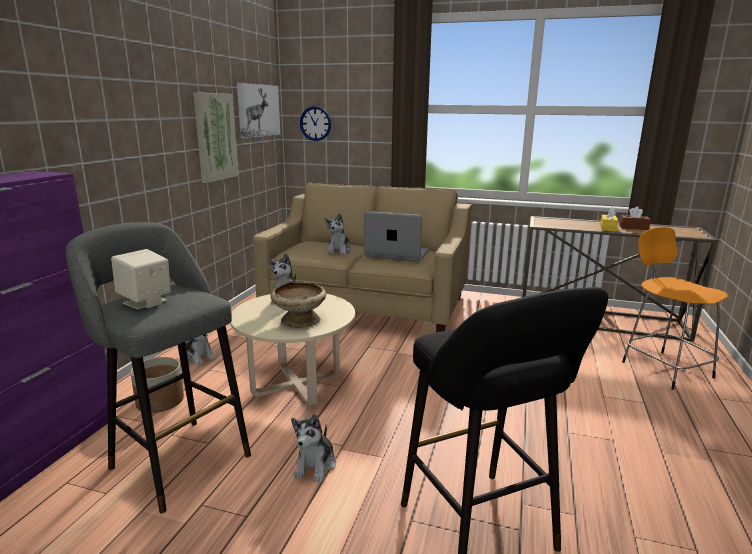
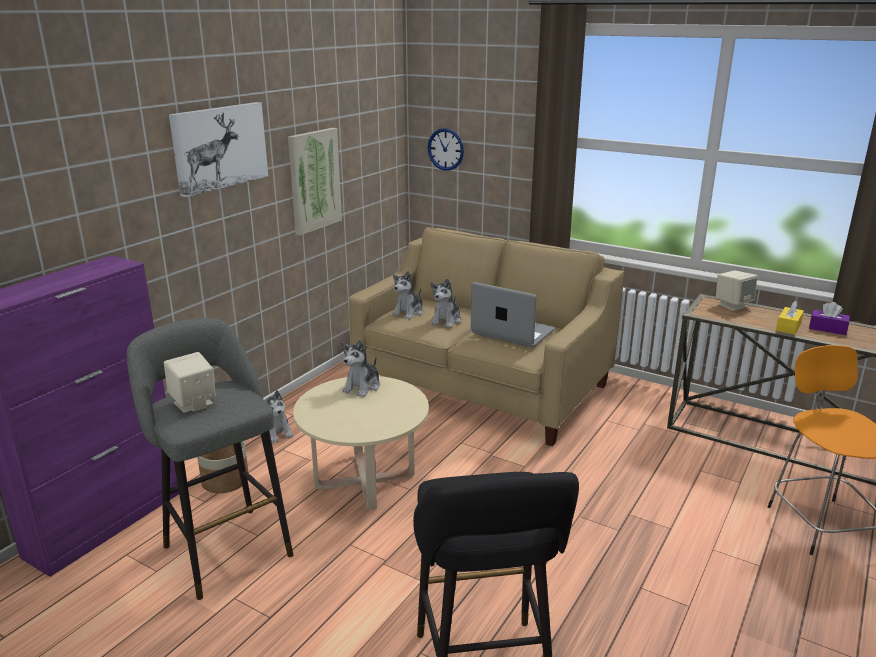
camera: 15 degrees right, 5 degrees up
(258, 110) = (373, 137): picture -> picture (219, 147)
(299, 320) = (362, 418): beige bowl -> none
(315, 465) = (351, 577): plush toy -> plush toy (409, 312)
(559, 220) = (732, 305): none -> beige speaker
(633, 227) = (827, 329): brown tissue box -> purple tissue box

